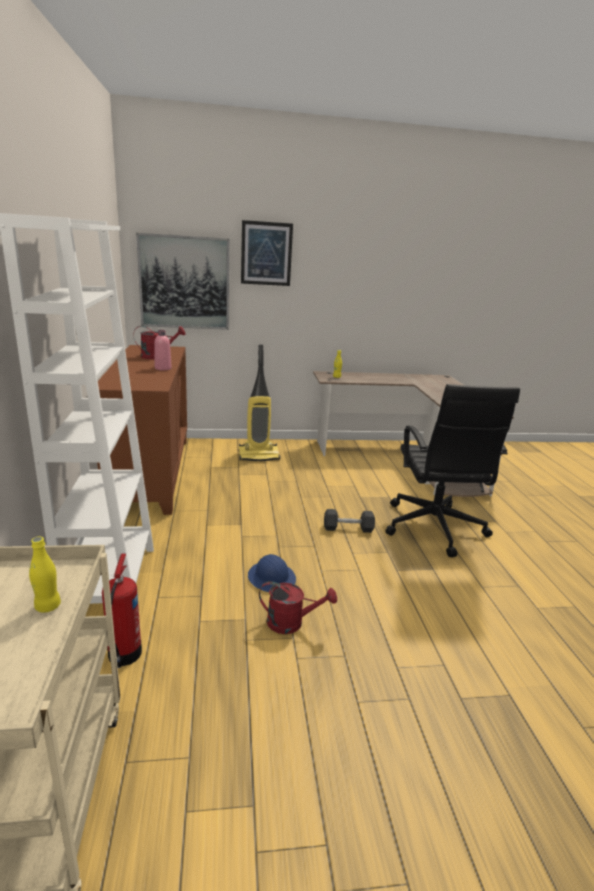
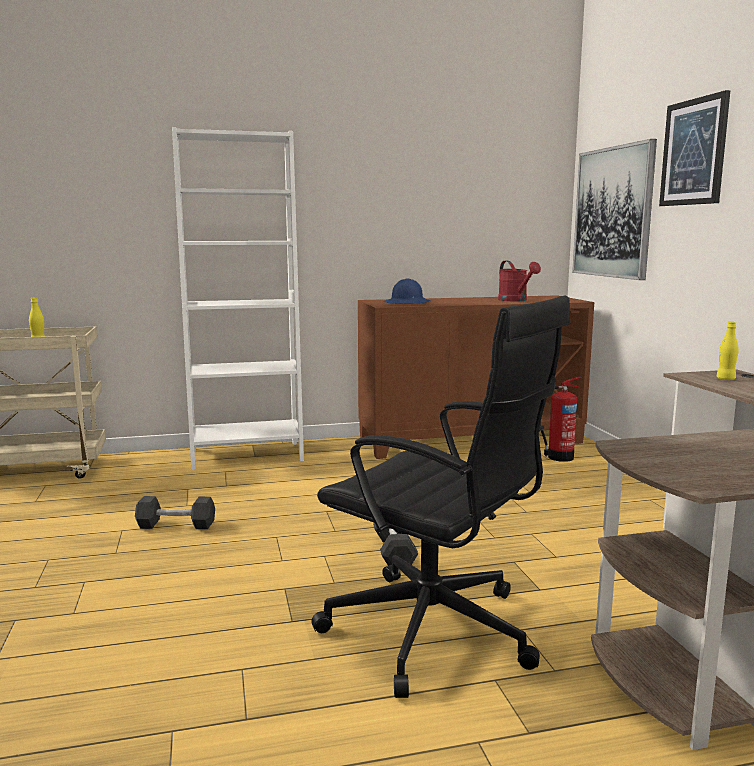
camera: 85 degrees right, 10 degrees down
(123, 655) = (150, 471): fire extinguisher -> fire extinguisher (558, 457)
(163, 368) = (464, 303): pink bottle -> none
(259, 456) = (593, 483): vacuum cleaner -> none
(272, 578) = (258, 511): blue hard hat -> blue hard hat (407, 303)
(291, 623) = (176, 525): red watering can -> black dumbbell
(434, 529) = (436, 633): black office chair -> black office chair turned 135 degrees counterclockwise

